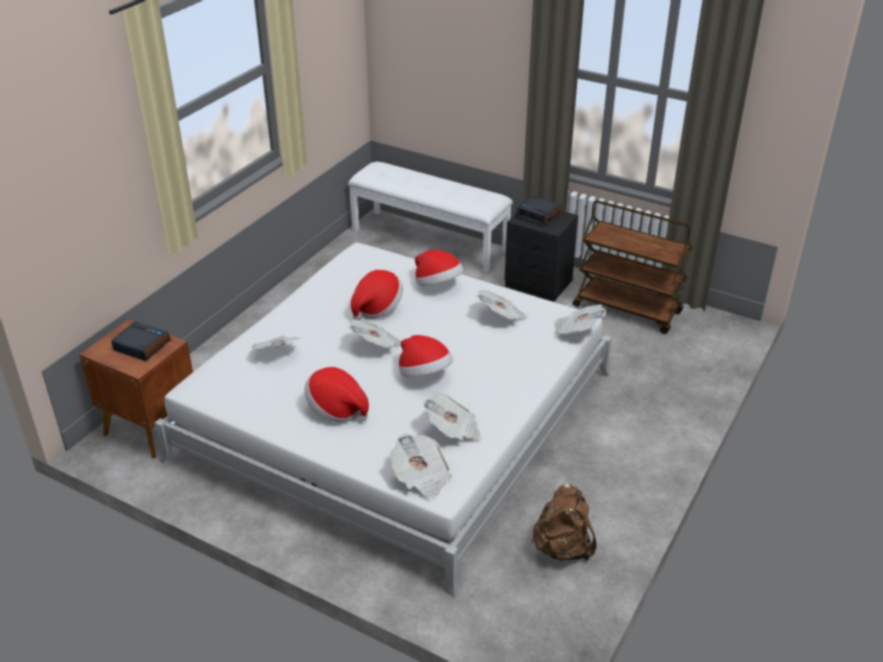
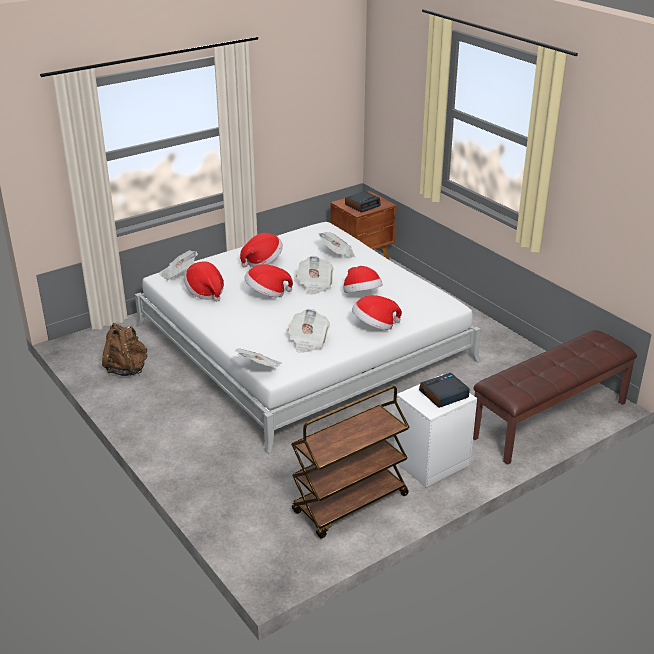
camera: 115 degrees right, 5 degrees down
(430, 240) = (550, 420): white bench -> brown bench
(453, 430) = (205, 292): newspaper -> hat
(539, 284) = (430, 462): black nightstand -> white nightstand

